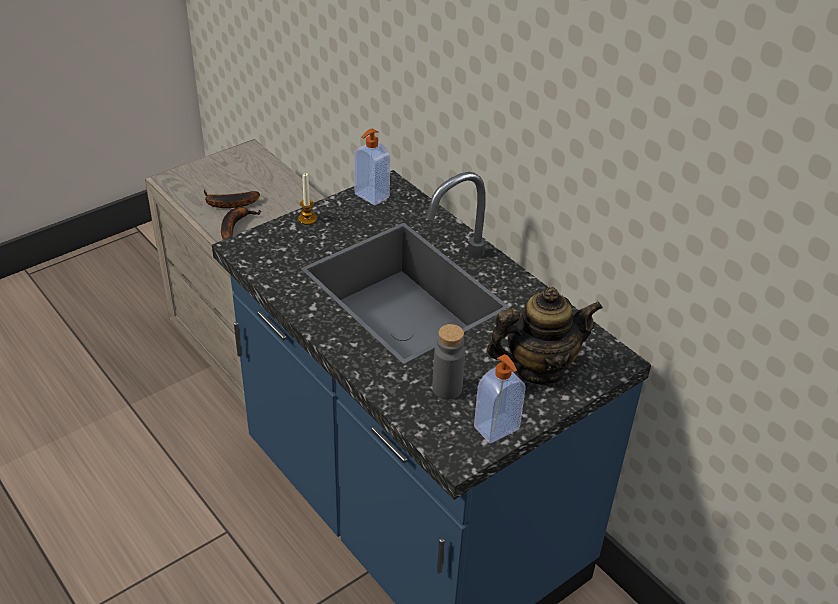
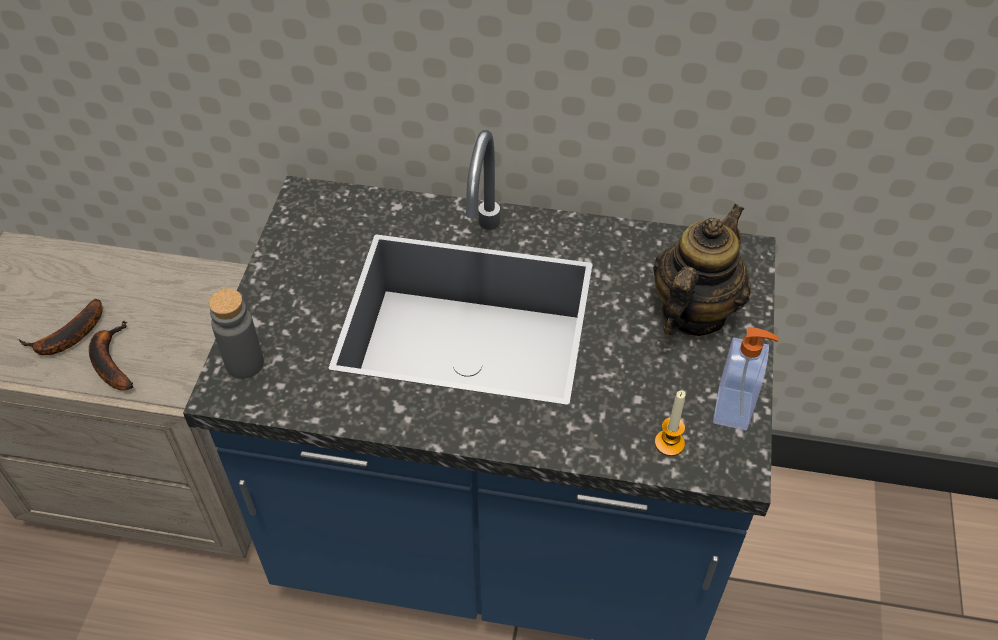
camera: 40 degrees left, 10 degrees up
(307, 219) = (262, 300): candle -> candle (669, 443)
(371, 196) = (301, 224): soap dispenser -> none
(447, 388) = (641, 400): grey bottle -> grey bottle (244, 363)

